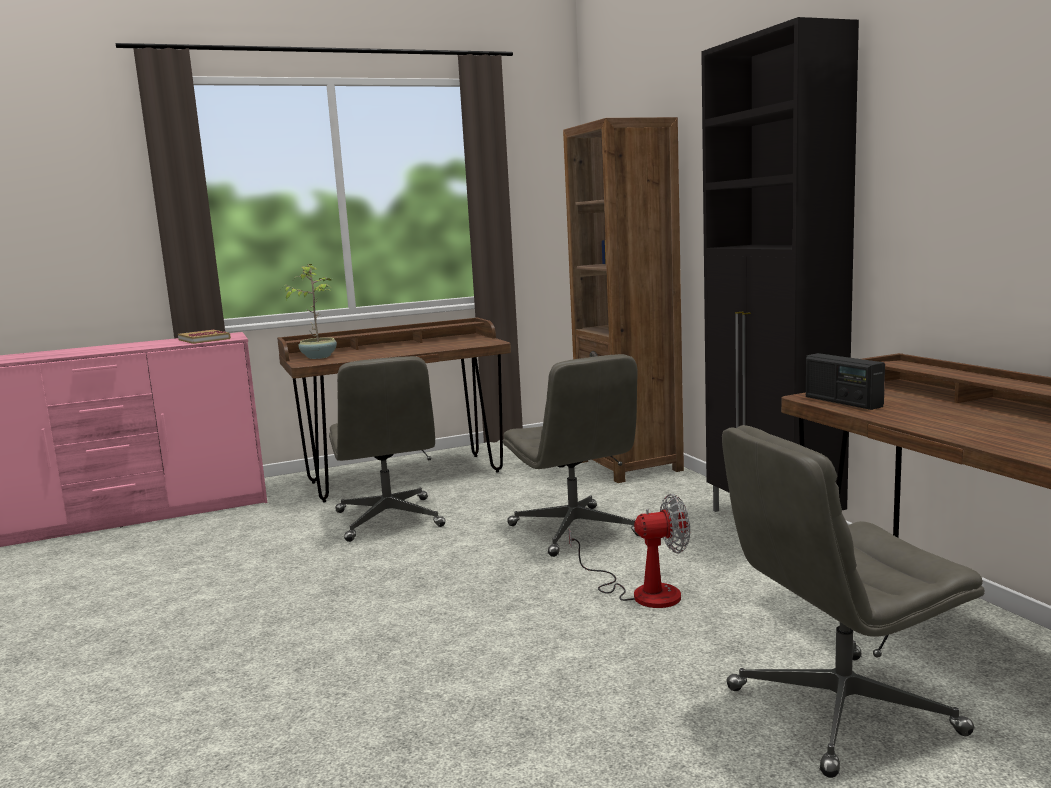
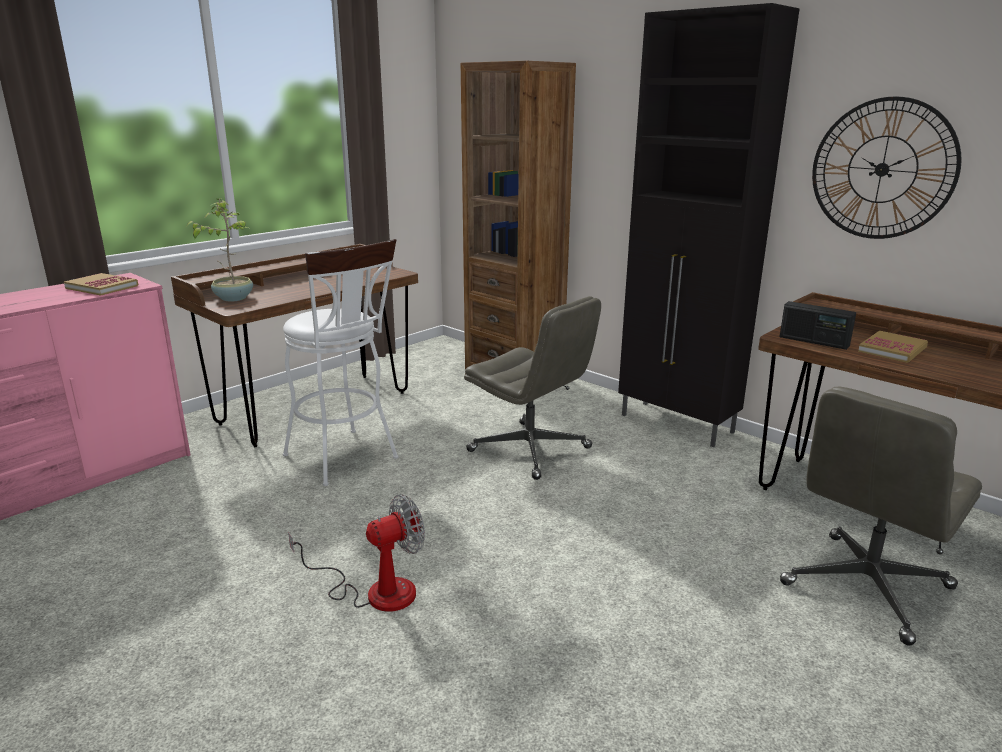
camera: 25 degrees left, 10 degrees up
(389, 520) = (346, 459): grey office chair -> white stool
(642, 592) = (640, 504): fan -> fan (375, 591)
(936, 412) = (892, 349): none -> book
(956, 192) = (882, 169): none -> wall clock

